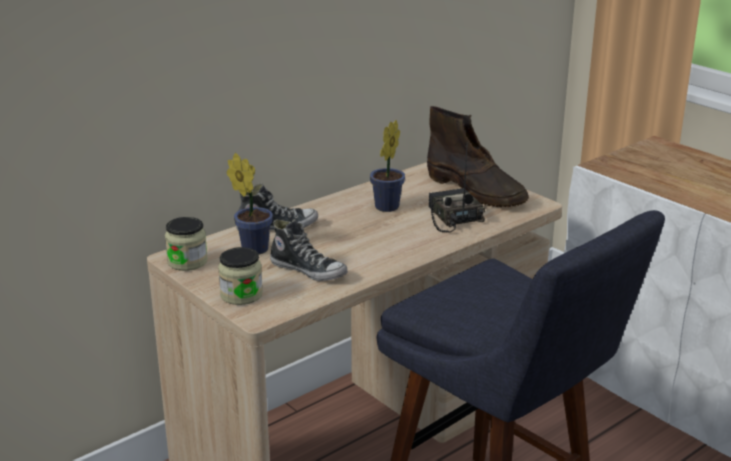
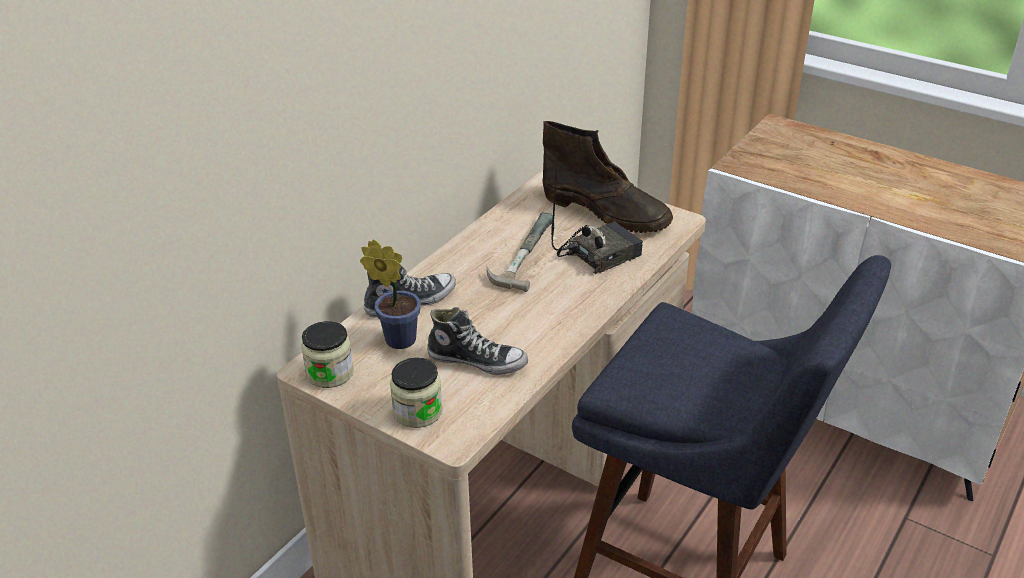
camera: 15 degrees left, 10 degrees up
(385, 208) = (519, 253): potted plant -> hammer
(452, 217) = (598, 254): radio -> radio turned 90 degrees clockwise

